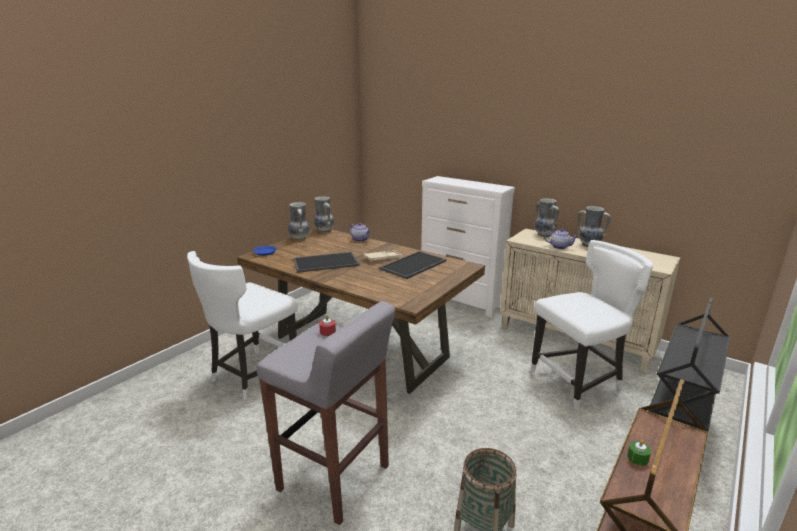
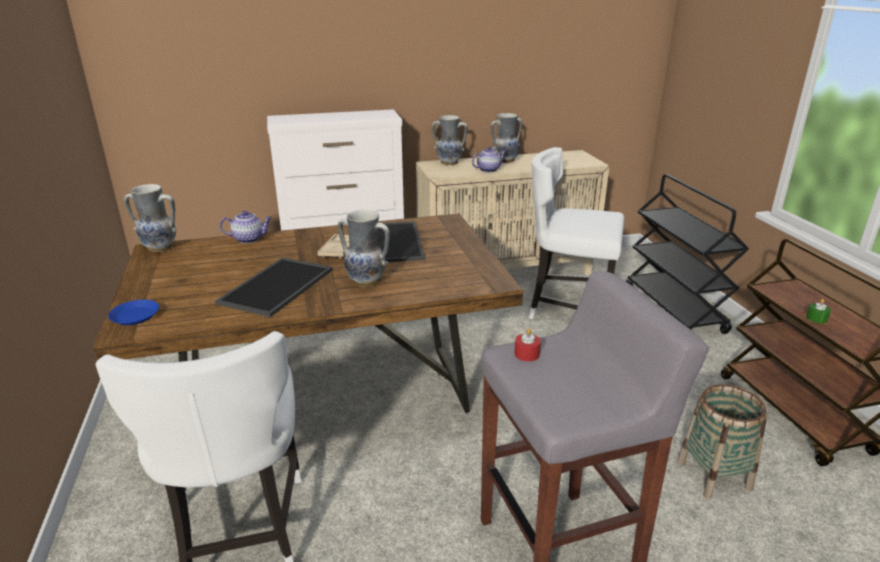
camera: 50 degrees left, 5 degrees up
(299, 238) = (144, 273): vase -> vase (366, 281)
(579, 382) = (567, 309): white chair -> white chair turned 90 degrees counterclockwise

